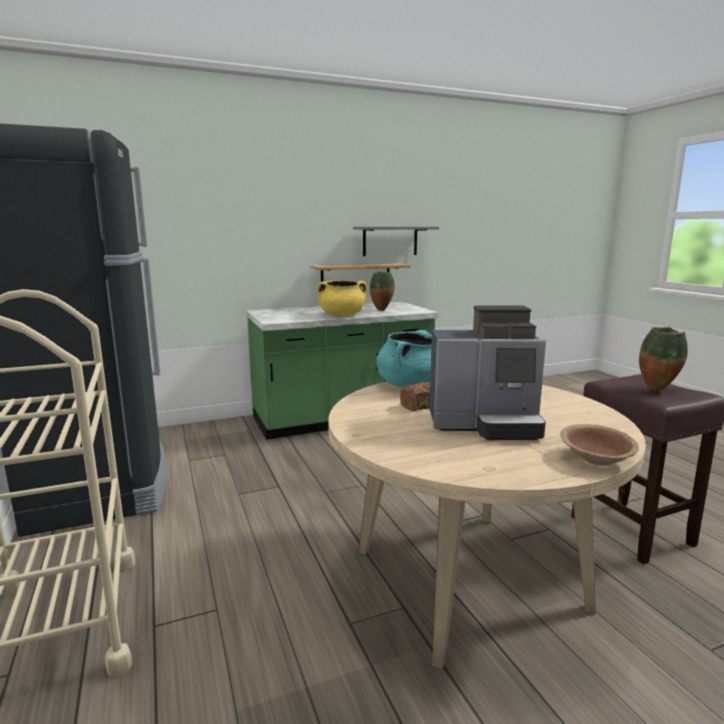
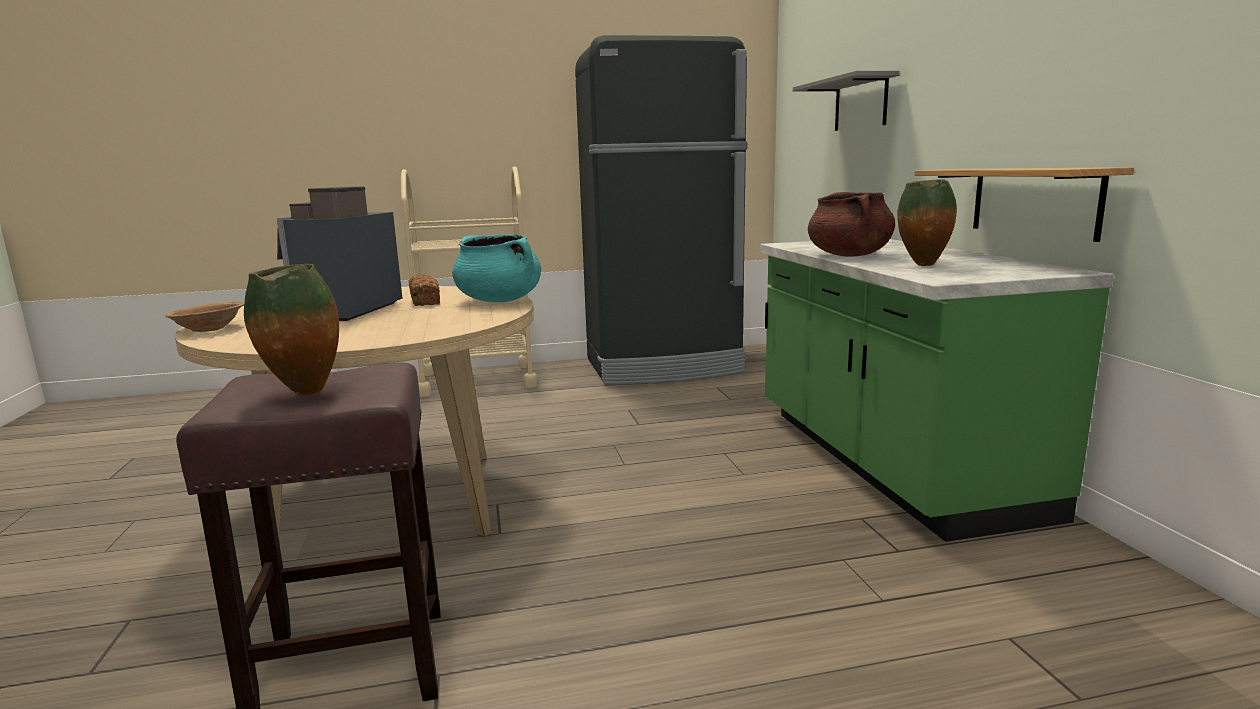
camera: 100 degrees right, 0 degrees up
(342, 315) = (849, 255): yellow cooking pot -> brown cooking pot
(390, 241) = (1120, 107): grey shelf -> grey shelf (860, 103)

